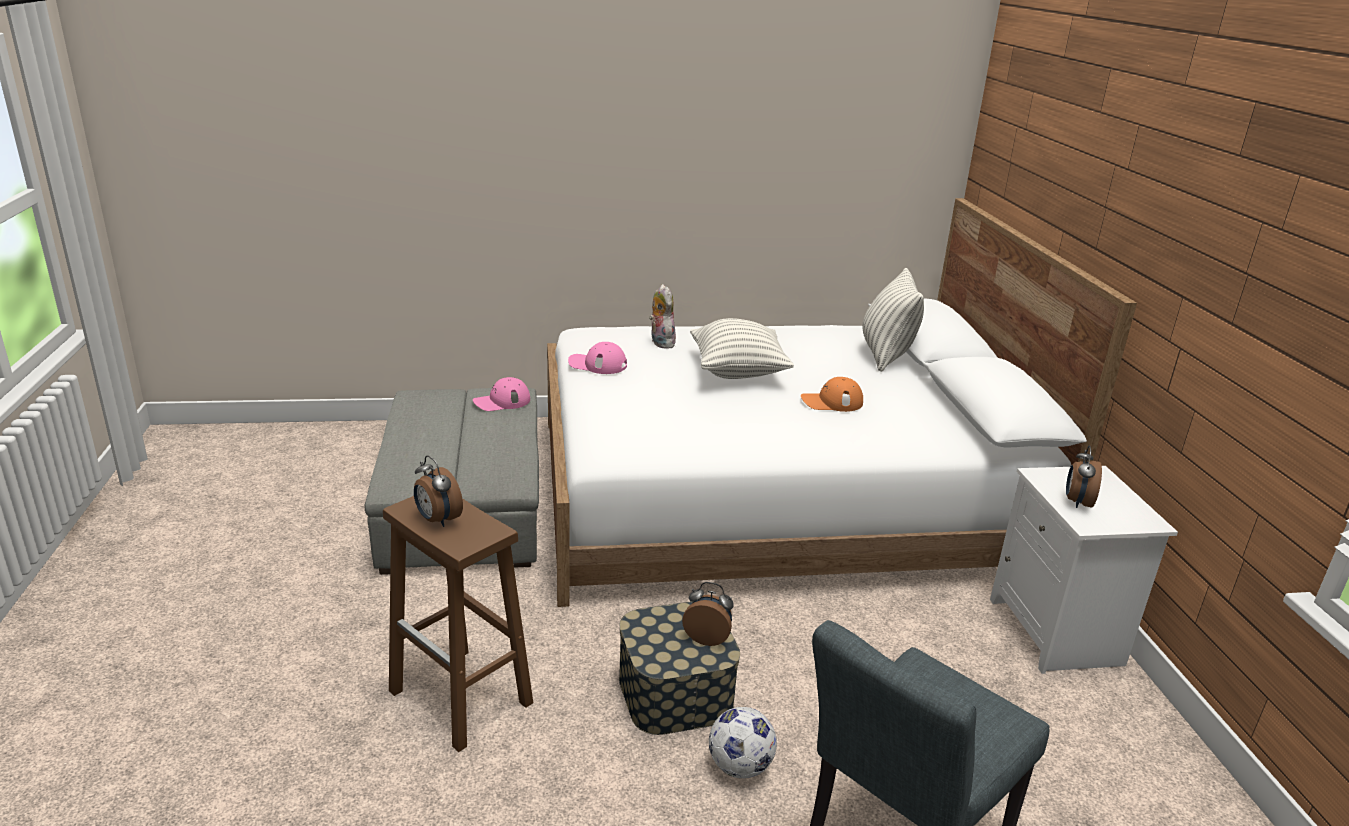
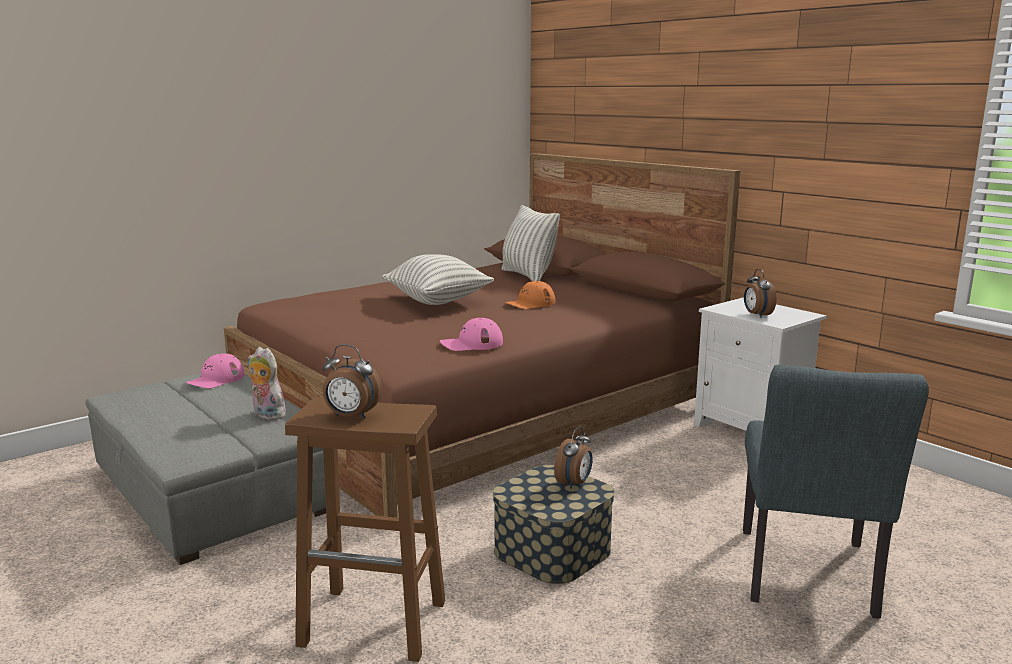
camera: 30 degrees left, 10 degrees down
(597, 364) = (314, 318): pink cap -> pink cap (471, 344)
(660, 343) = (351, 295): plush toy -> plush toy (266, 415)
(707, 637) = (574, 483): alarm clock -> alarm clock turned 135 degrees clockwise
(740, 767) = (654, 576): football -> none
(776, 495) = (482, 409): white bed -> brown bed

